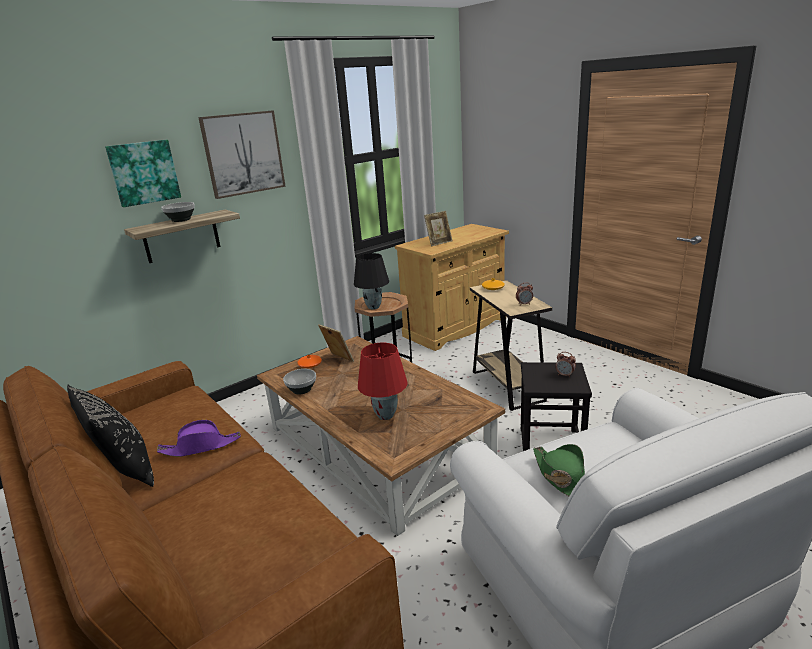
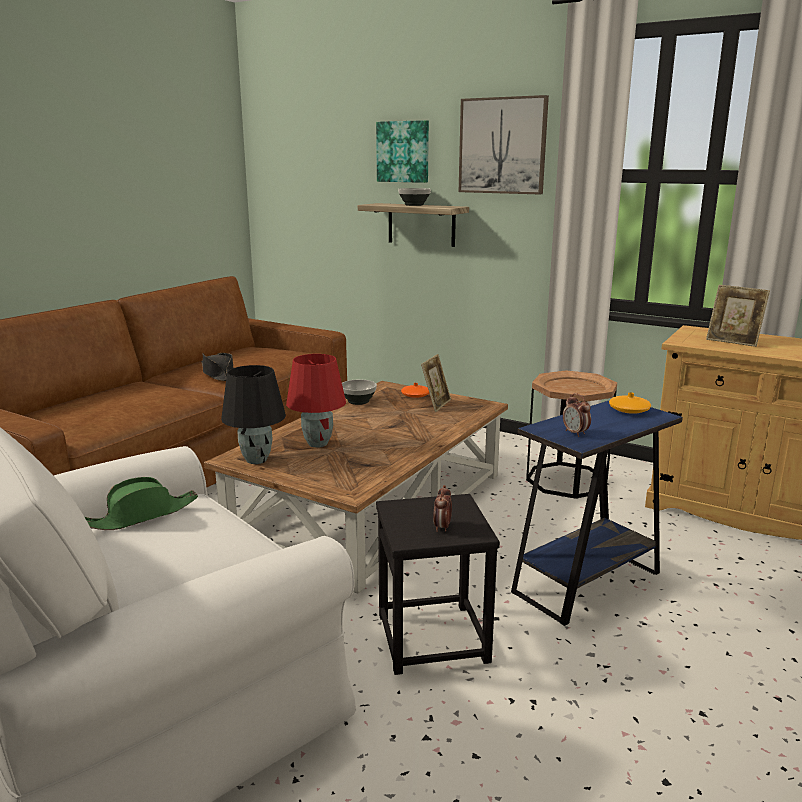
camera: 70 degrees right, 5 degrees down
(125, 470) = (191, 364): black pillow -> none
(201, 446) = (218, 374): purple hat -> black hat
(374, 307) = (562, 385): black table lamp -> black table lamp (256, 460)
(507, 386) = (587, 582): beige side table -> blue side table

